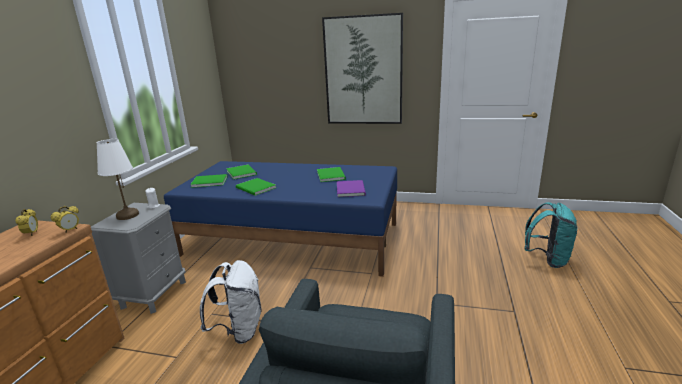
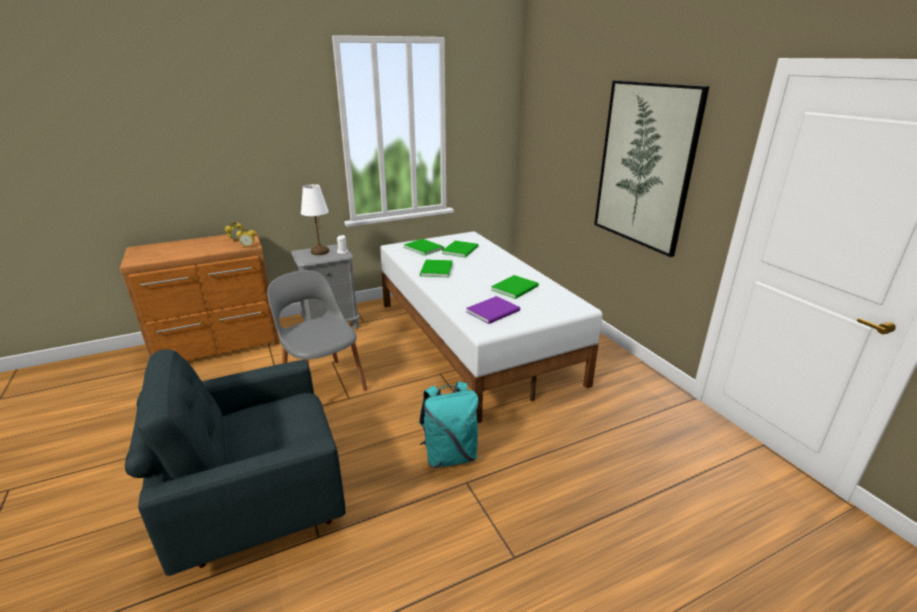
camera: 50 degrees right, 5 degrees up
(239, 330) = (323, 384): white backpack -> grey chair
(292, 238) = (474, 340): blue bed -> white bed
(547, 259) = (687, 560): turquoise backpack -> turquoise backpack (450, 455)

